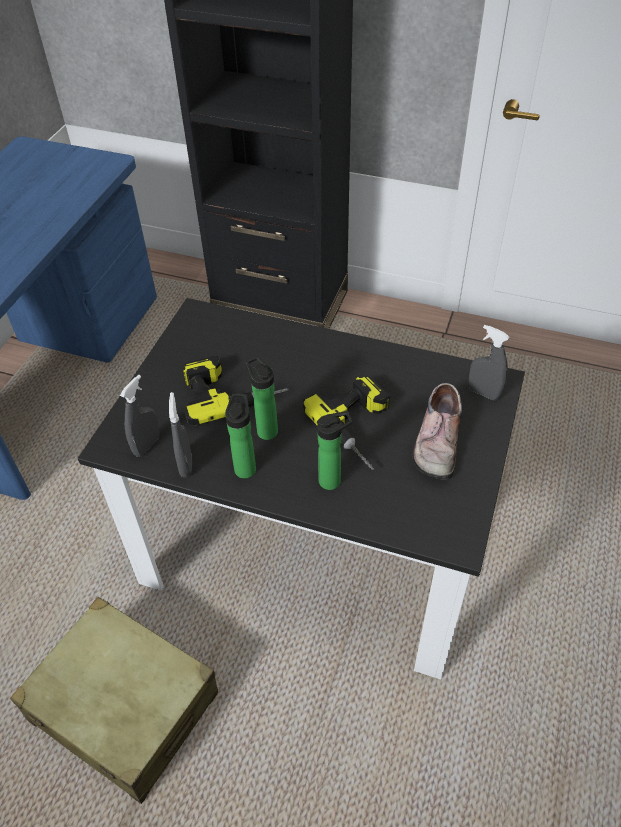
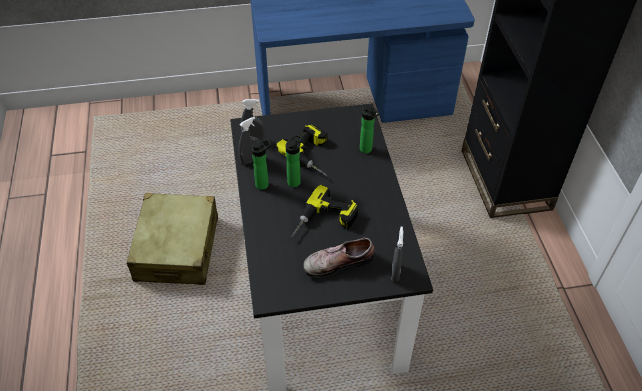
camera: 60 degrees right, 0 degrees up
(333, 480) = (277, 224): bottle -> bottle (367, 150)

